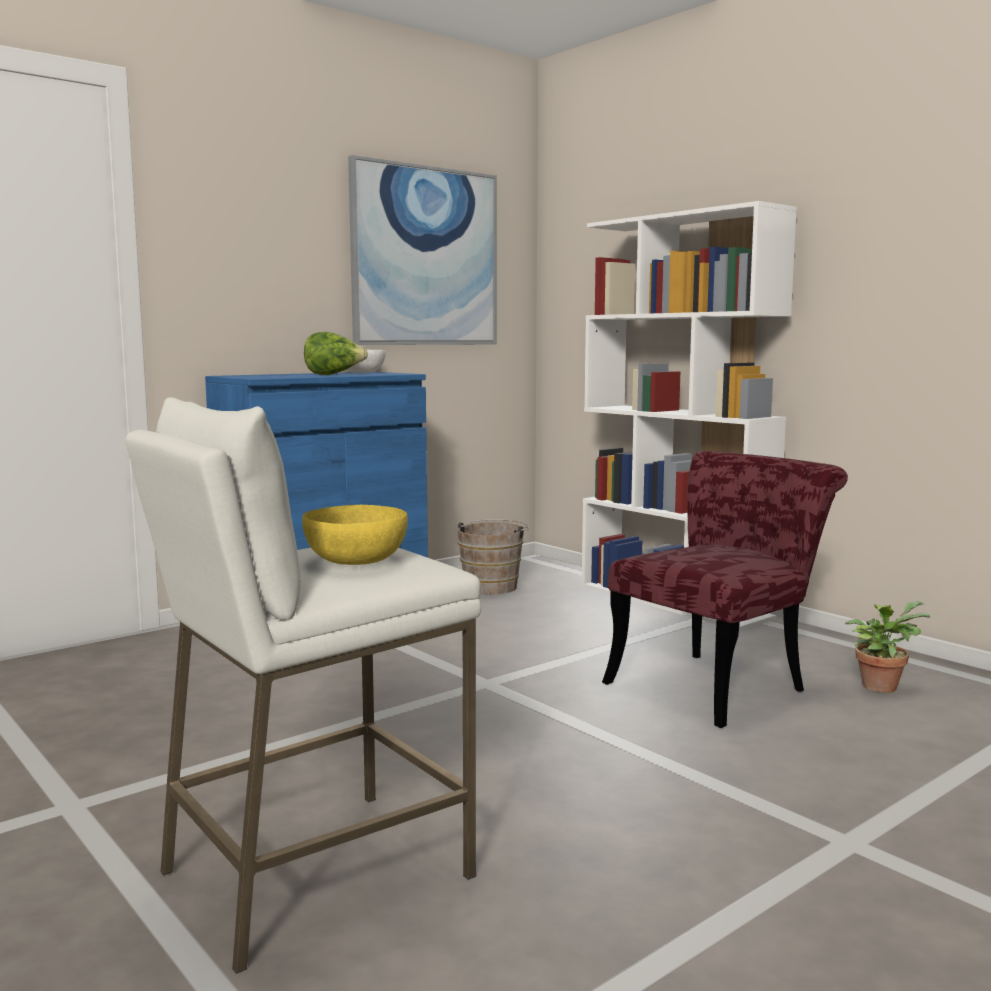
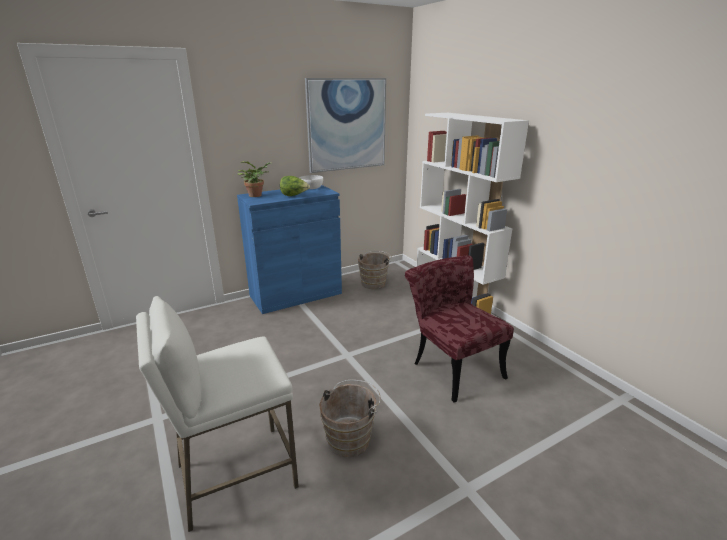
camera: 10 degrees right, 15 degrees up
(355, 560) = (240, 367): yellow bowl -> none
(557, 795) = (351, 438): none -> brown bucket
(718, 683) = (451, 366): red chair -> red chair turned 90 degrees counterclockwise
(881, 685) = (529, 376): potted plant -> potted plant (257, 195)

